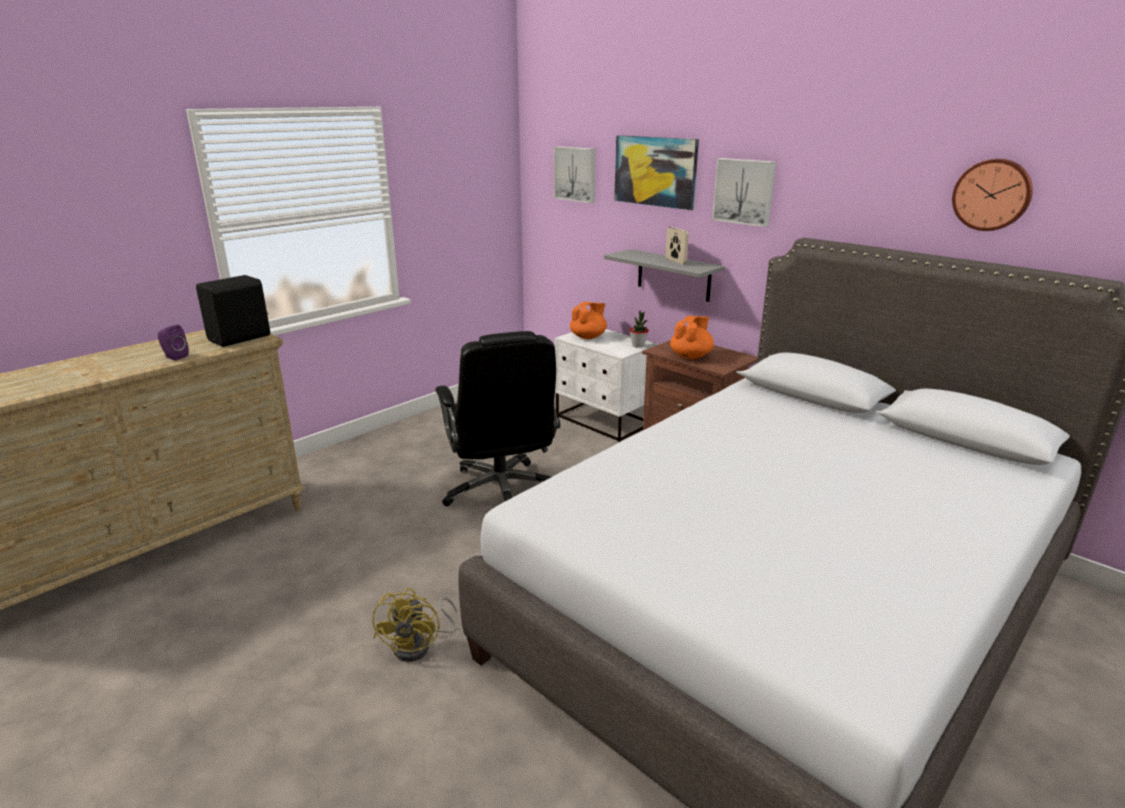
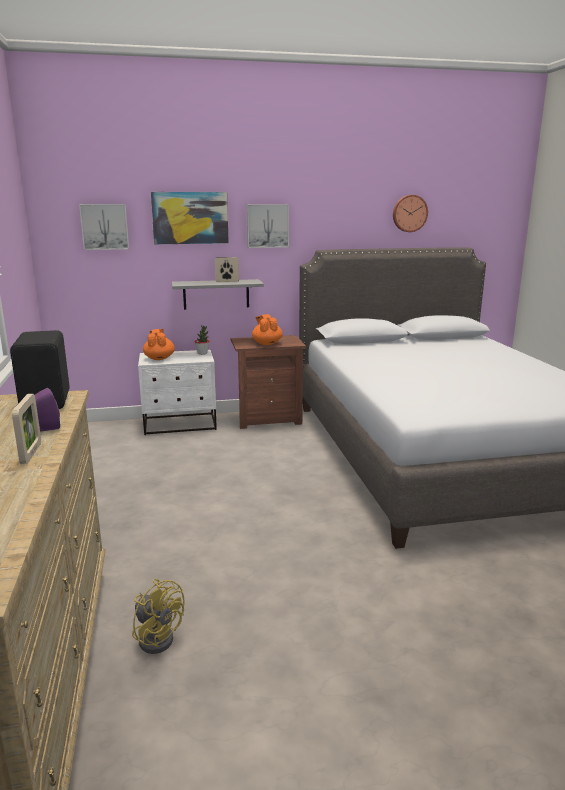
camera: 55 degrees left, 5 degrees down
(117, 370) = (31, 453): none -> picture frame
(419, 646) = (363, 564): yellow fan -> yellow fan (157, 636)
(501, 491) = (216, 484): black office chair -> none

